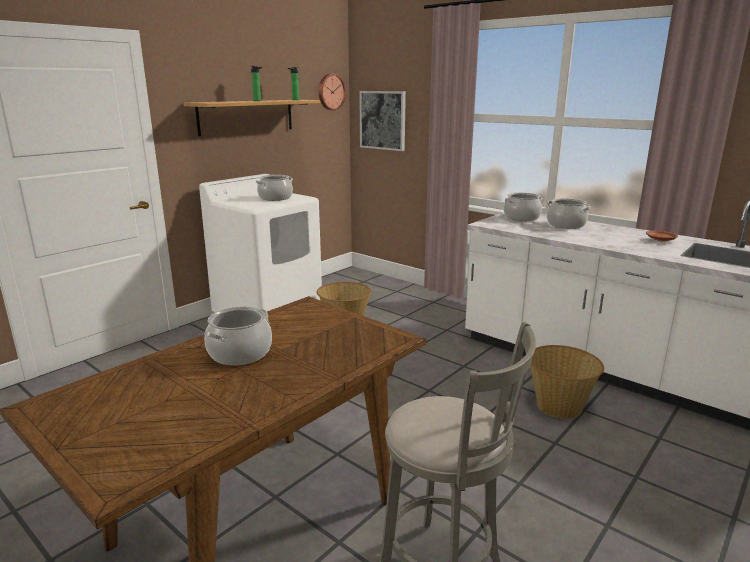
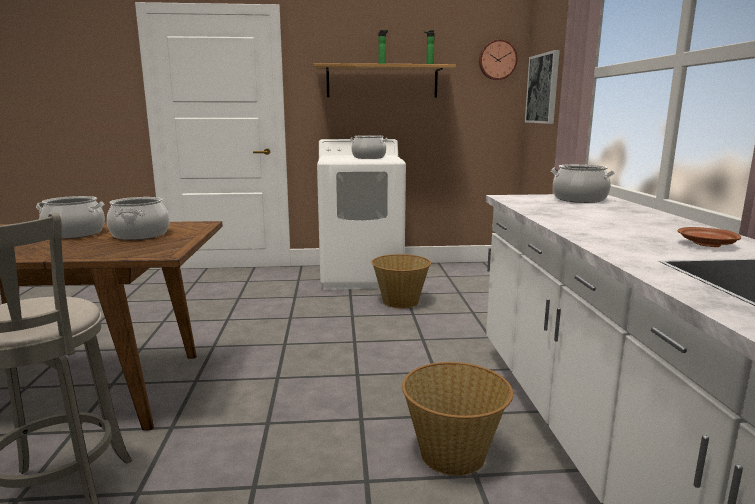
camera: 45 degrees right, 5 degrees down
(565, 225) = (611, 211): cooking pot -> cooking pot (140, 235)

